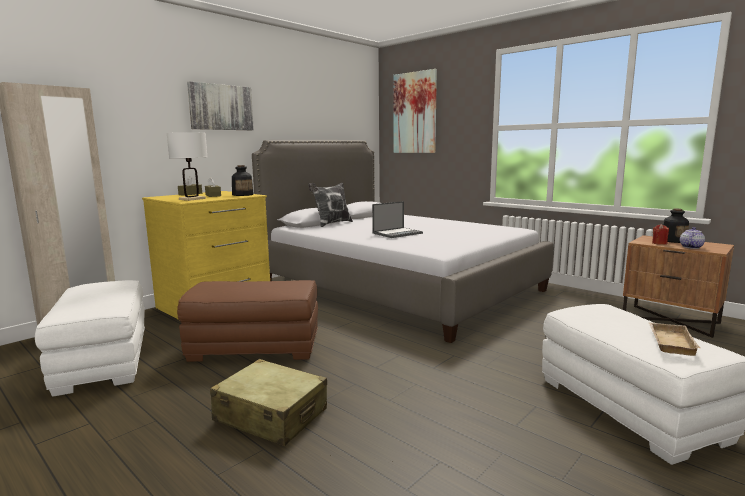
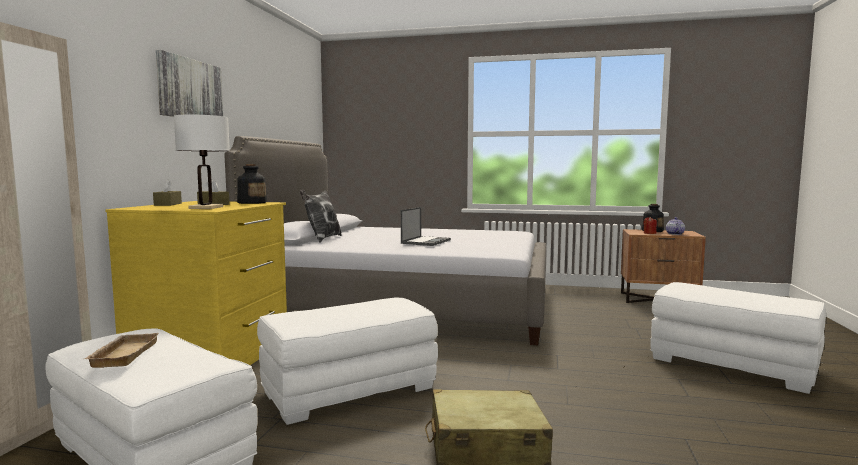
camera: 30 degrees left, 5 degrees down
(256, 347) = (350, 390): brown ottoman -> white ottoman
(414, 113) = (372, 115): picture -> none
(669, 342) = (772, 298): beige tray -> beige tray (123, 354)

